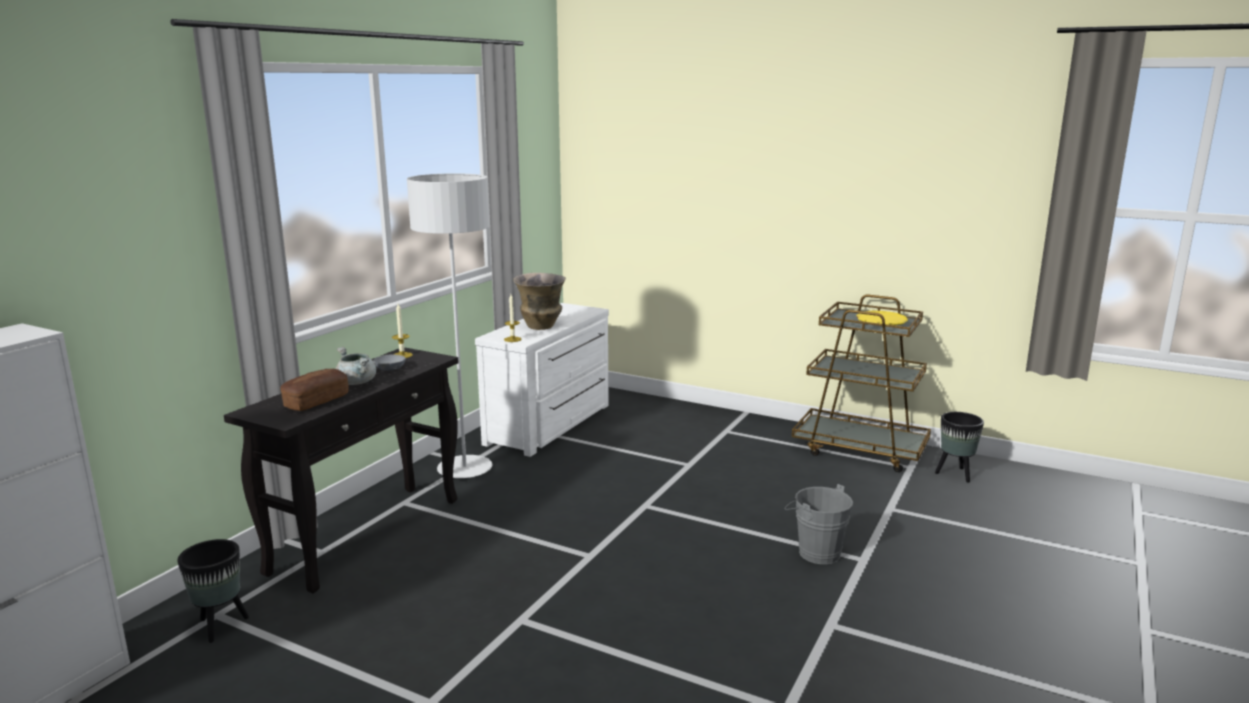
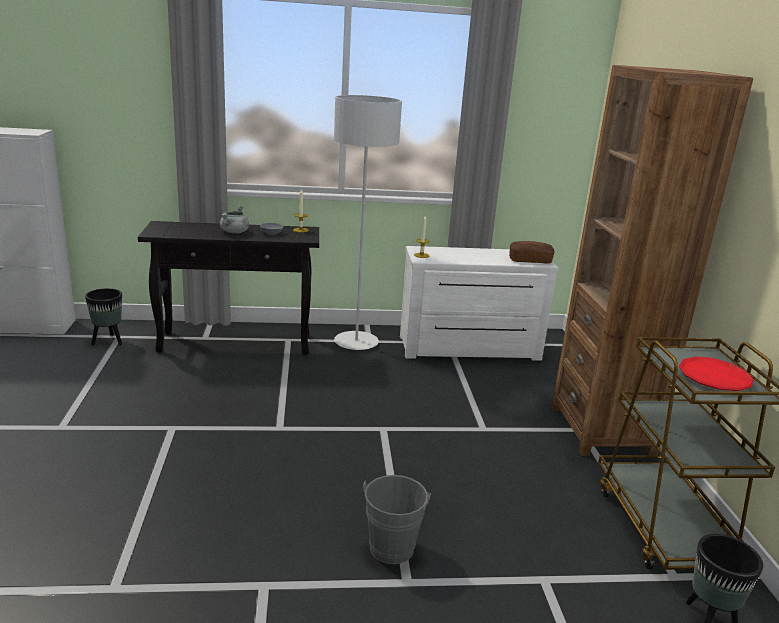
camera: 55 degrees right, 5 degrees up
(316, 401) = (191, 231): bread -> bread (530, 260)
(541, 327) = (466, 257): vase -> none
(733, 424) = (602, 429): none -> brown bookcase
(881, 322) = (714, 378): yellow plate -> red plate

